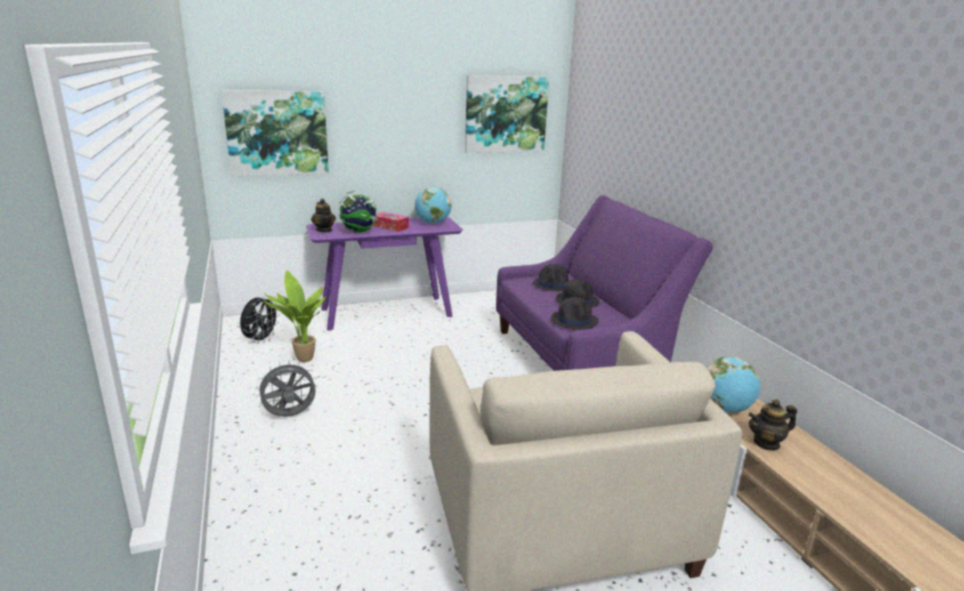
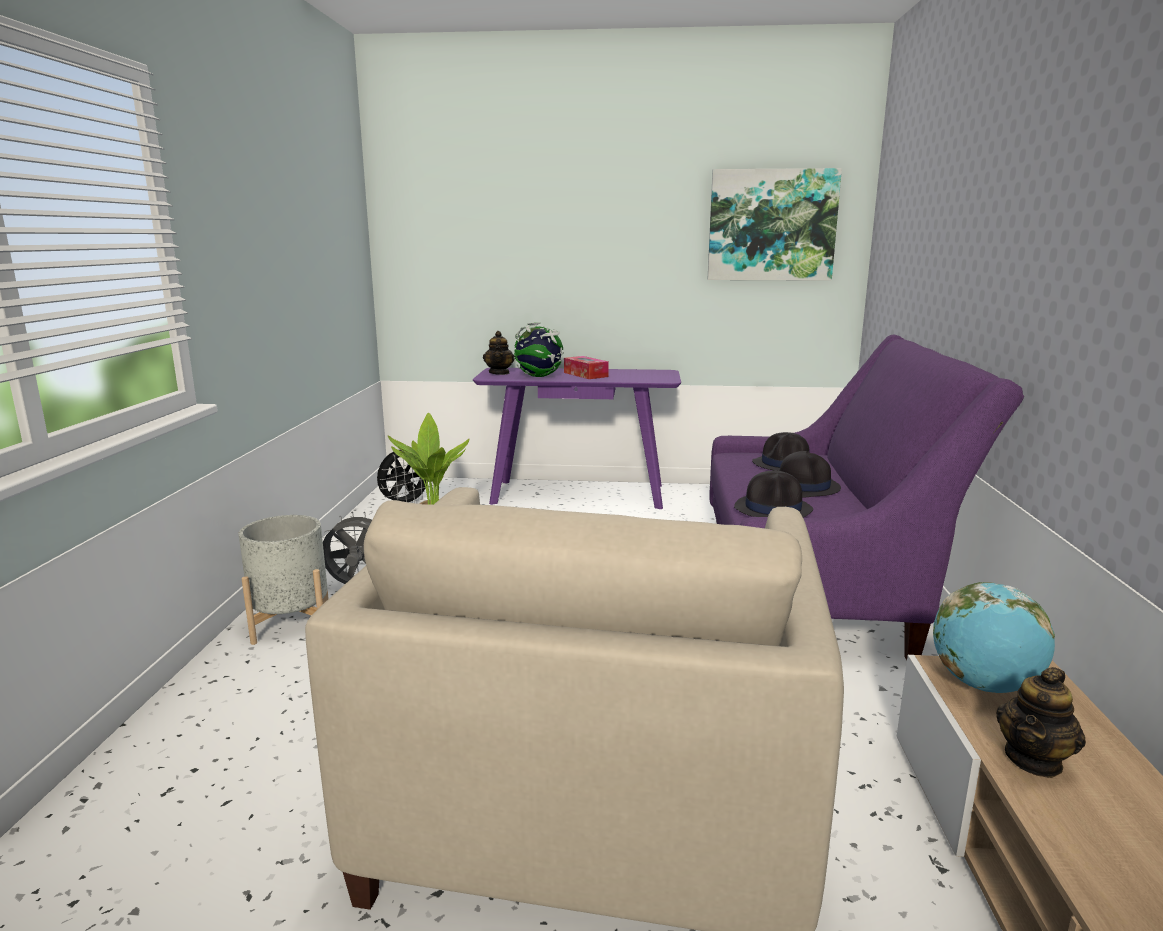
camera: 25 degrees right, 5 degrees down
(262, 455) = (291, 623): none -> grey planter
(277, 133) = (459, 249): picture -> none
(432, 223) = (646, 375): globe -> none
(766, 443) = (1034, 760): teapot -> teapot turned 60 degrees counterclockwise

